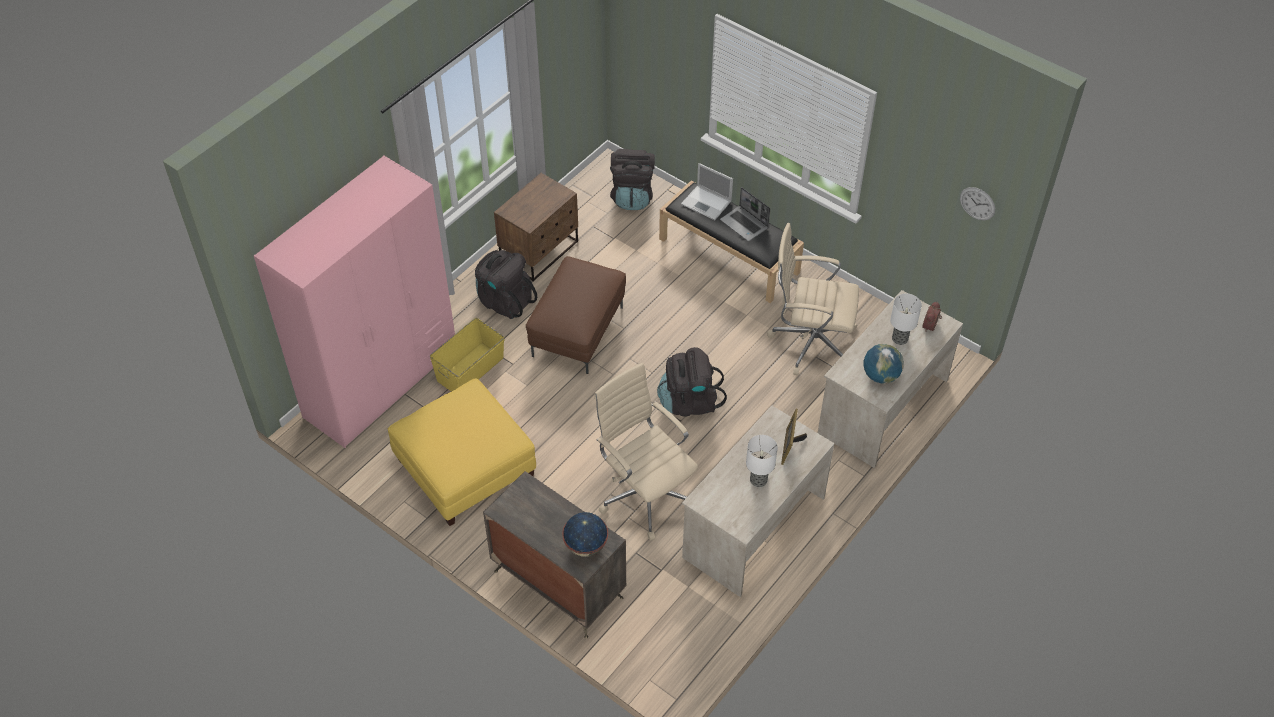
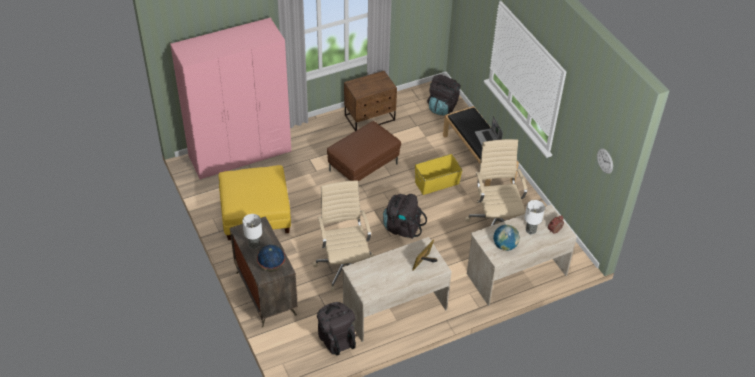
camera: 25 degrees right, 5 degrees down
(471, 369) = (292, 165): yellow storage box -> yellow storage box (437, 183)
(504, 300) = (333, 136): black backpack -> black backpack (336, 338)
(707, 203) = (473, 120): laptop -> none
(759, 480) = (393, 273): table lamp -> table lamp (254, 245)
(810, 342) = (495, 222): beige office chair -> beige office chair turned 45 degrees clockwise

